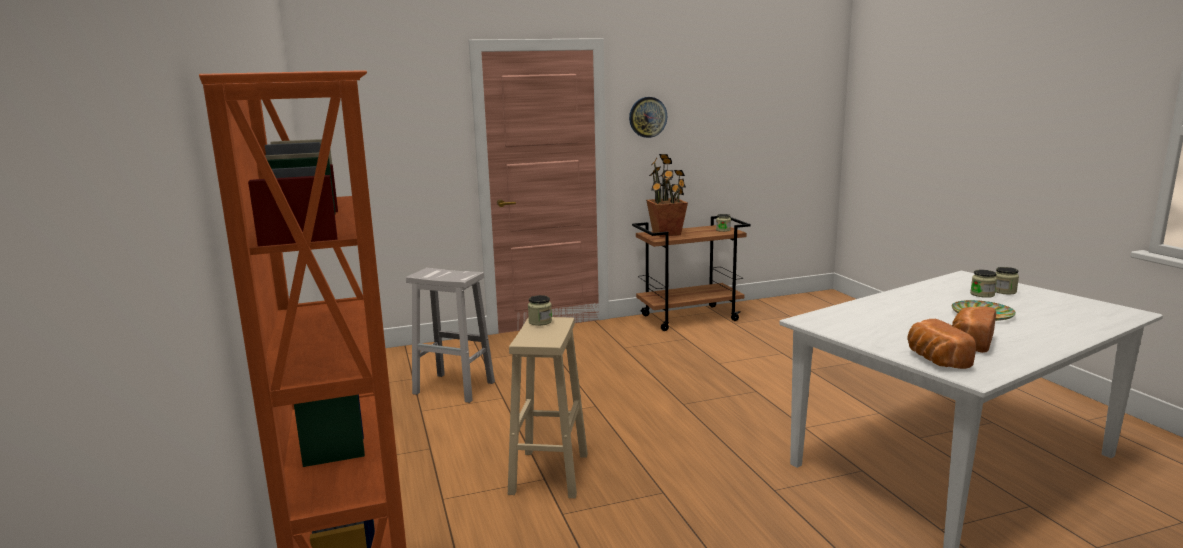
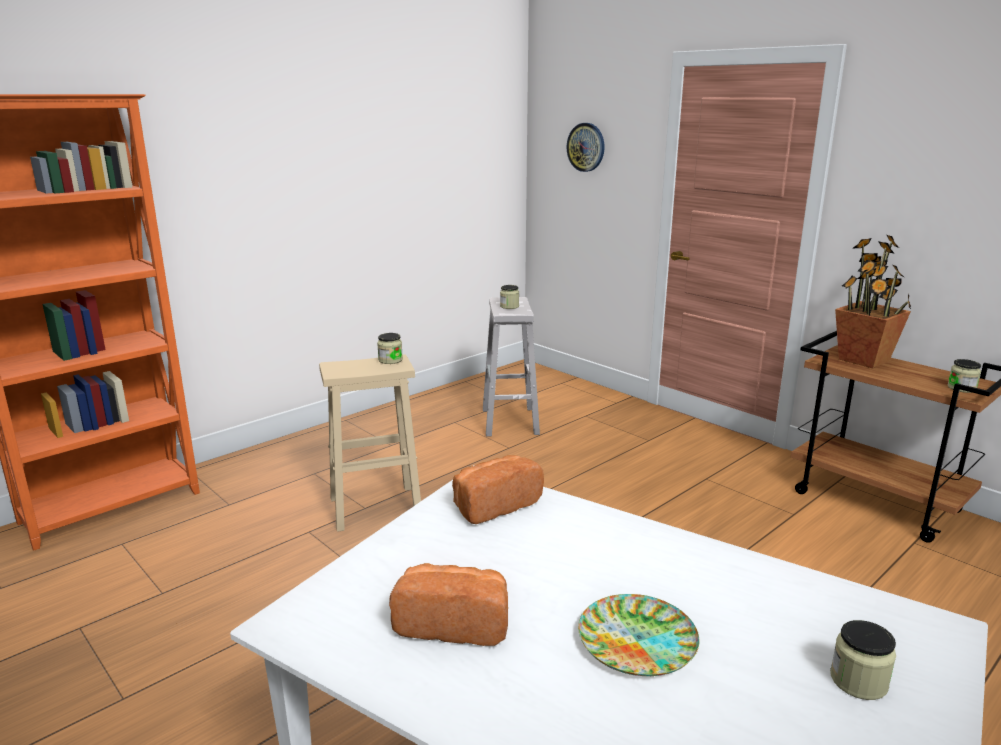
camera: 65 degrees right, 5 degrees up
(647, 117) = (899, 173): wall clock -> wall clock (586, 147)
(935, 360) = (353, 587): bread -> bread (493, 505)
(982, 294) = (795, 646): jar -> jar (509, 306)

